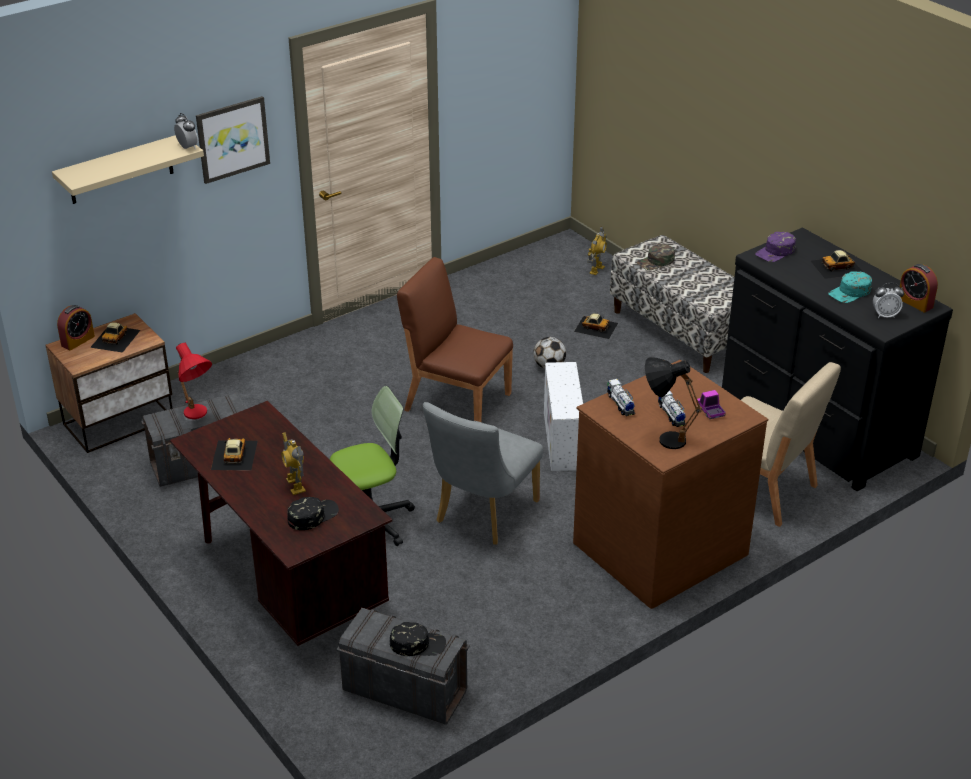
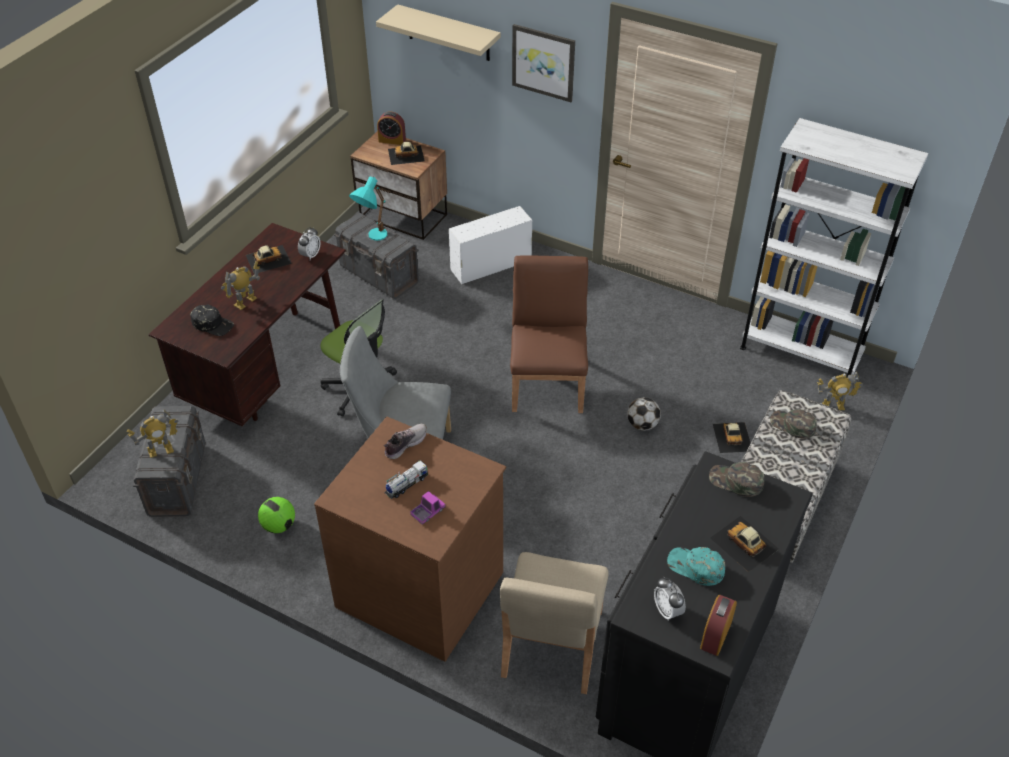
camera: 65 degrees right, 10 degrees up
(187, 147) = (478, 43): alarm clock -> alarm clock (310, 255)
(198, 417) = (372, 238): red table lamp -> turquoise table lamp
(417, 644) = (161, 451): black cap -> toy robot
(524, 625) = (279, 525): none -> football
(525, 262) = (800, 352): none -> white bookcase
(563, 441) = (535, 471): white storage box -> white storage box (490, 265)
(620, 404) = (405, 444): toy truck -> shoe
(663, 438) = (366, 489): black table lamp -> none
(775, 252) = (735, 481): purple cap -> green cap

